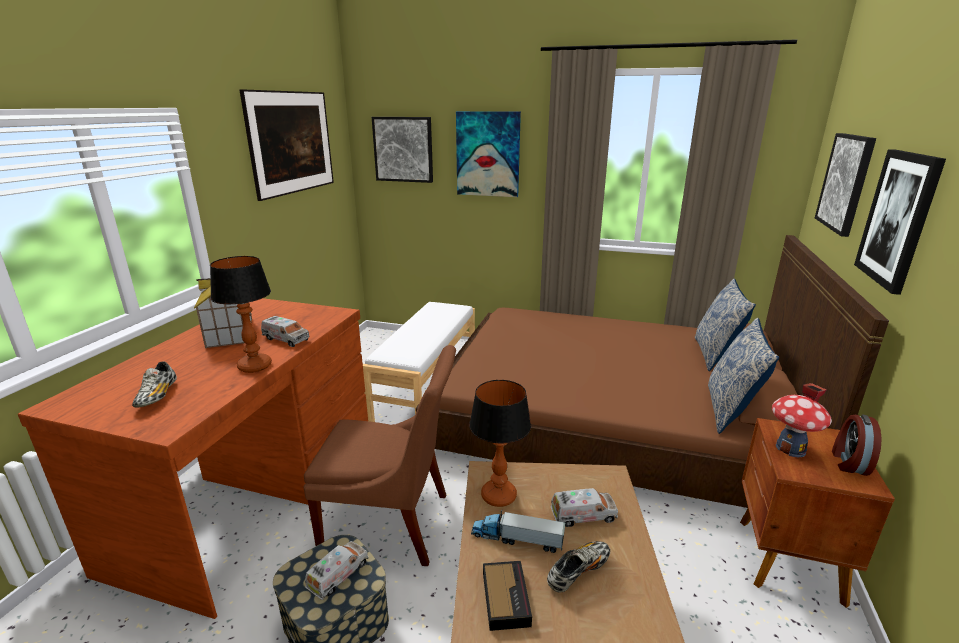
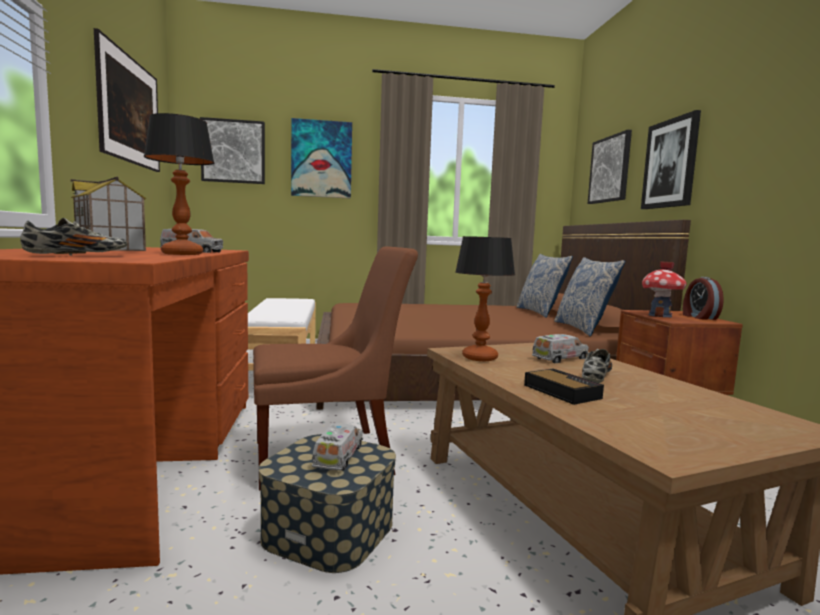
camera: 25 degrees left, 15 degrees down
(157, 396) = (77, 255): shoe -> shoe turned 105 degrees counterclockwise
(517, 539) = (526, 371): toy truck -> none

